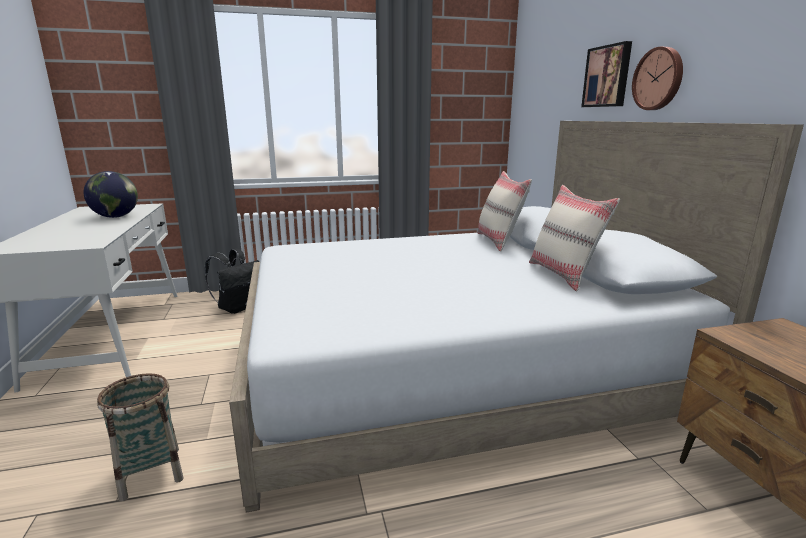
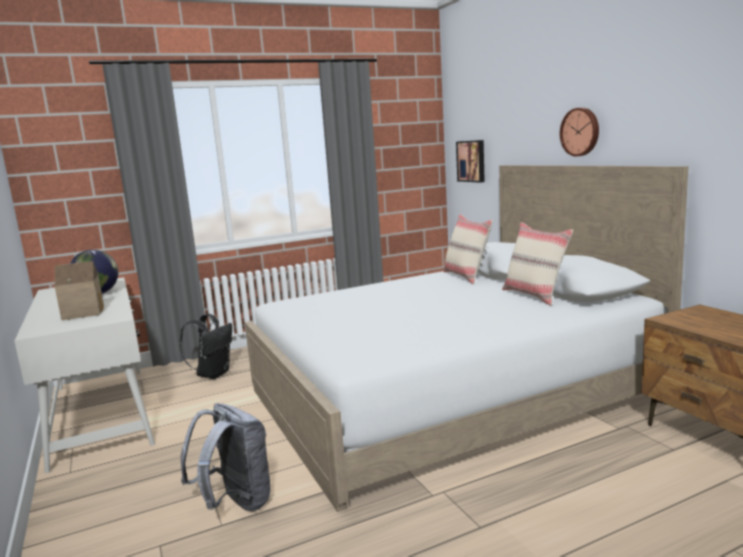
camera: 10 degrees left, 5 degrees down
(74, 234) = (83, 312): none -> toy house
(150, 473) = (236, 503): basket -> grey backpack
(608, 76) = (537, 128): picture -> picture (472, 161)

